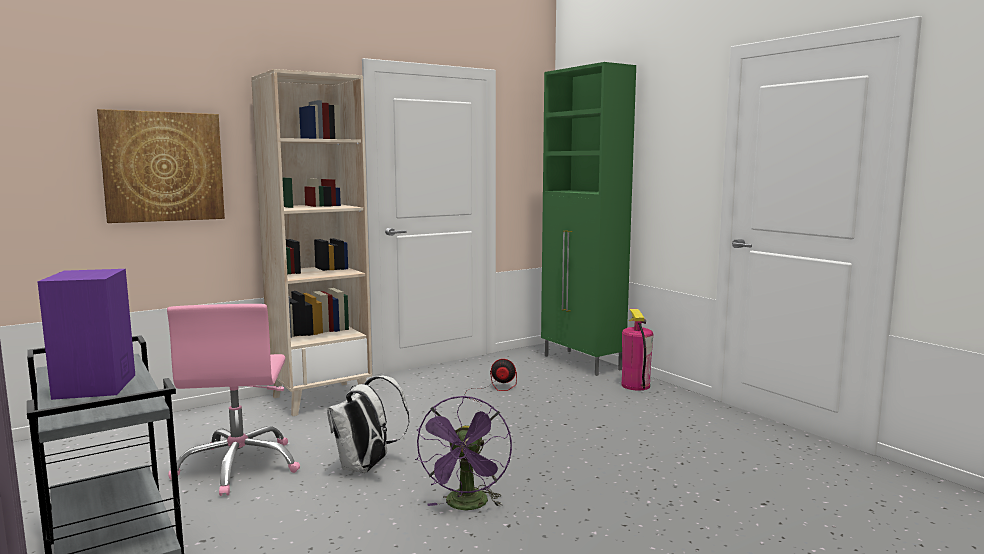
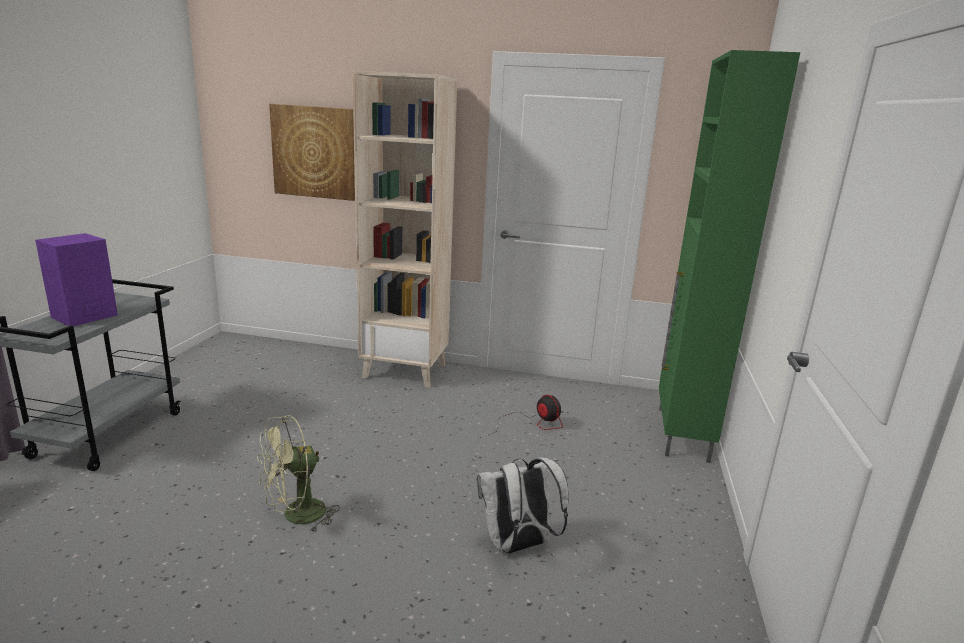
camera: 45 degrees right, 10 degrees up
(239, 466) = (265, 402): pink office chair -> none
(366, 467) = (314, 443): white backpack -> white backpack (517, 546)
(467, 506) = (296, 516): purple fan -> green fan
(635, 385) = (683, 489): fire extinguisher -> none

